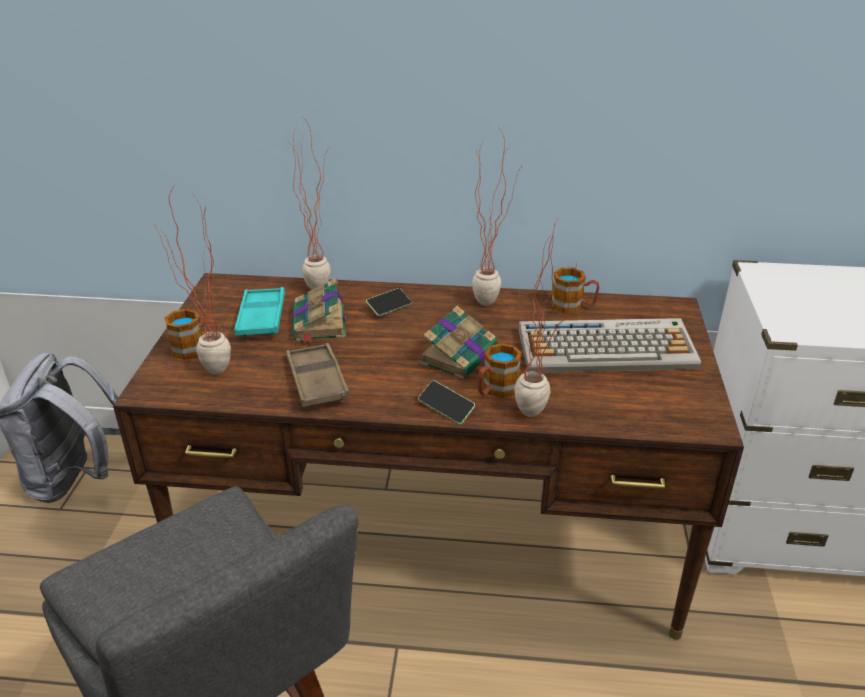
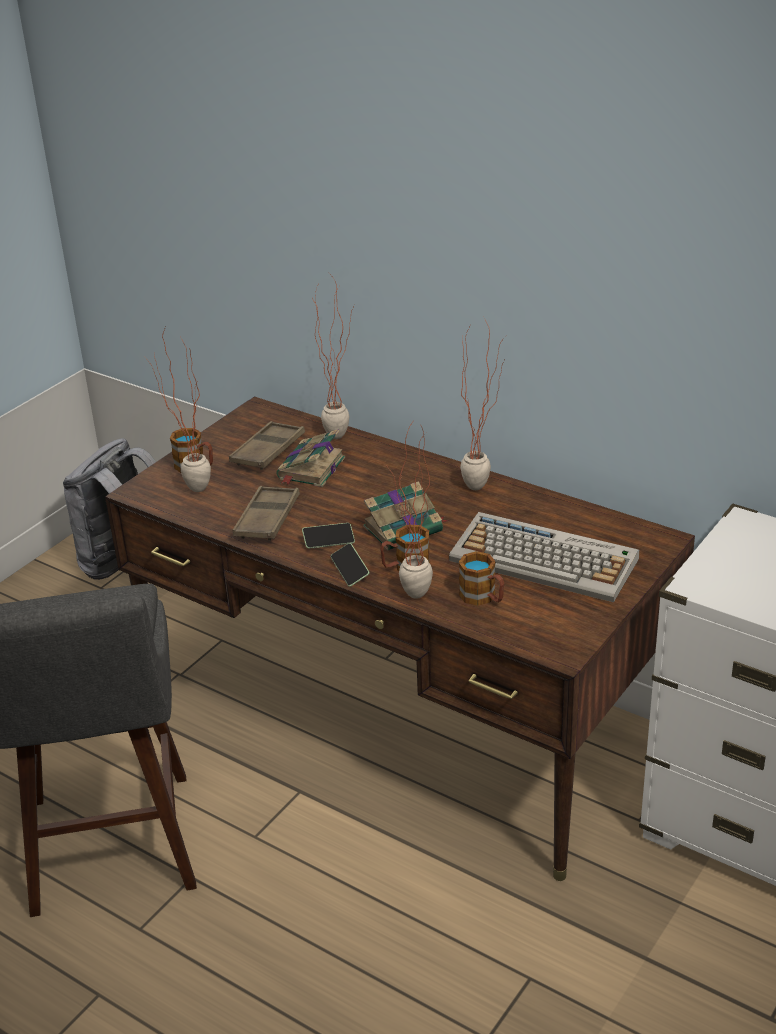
camera: 30 degrees right, 0 degrees up
(261, 317) = (268, 451): turquoise tray -> brown tray
(389, 308) = (383, 469): phone -> phone (329, 541)
(573, 306) = (557, 511): mug -> mug (483, 598)

